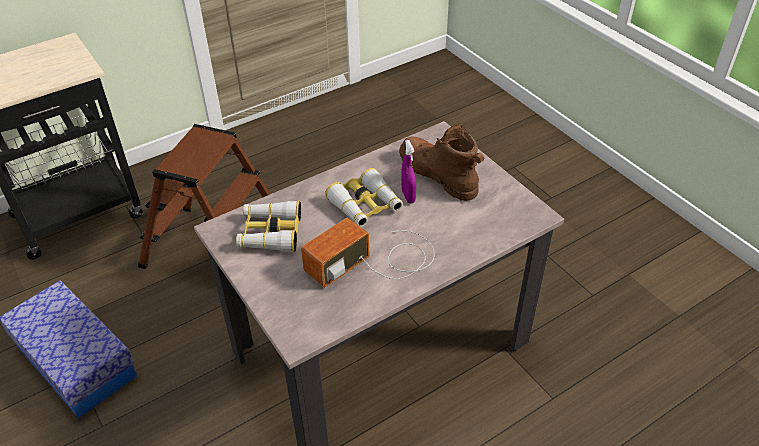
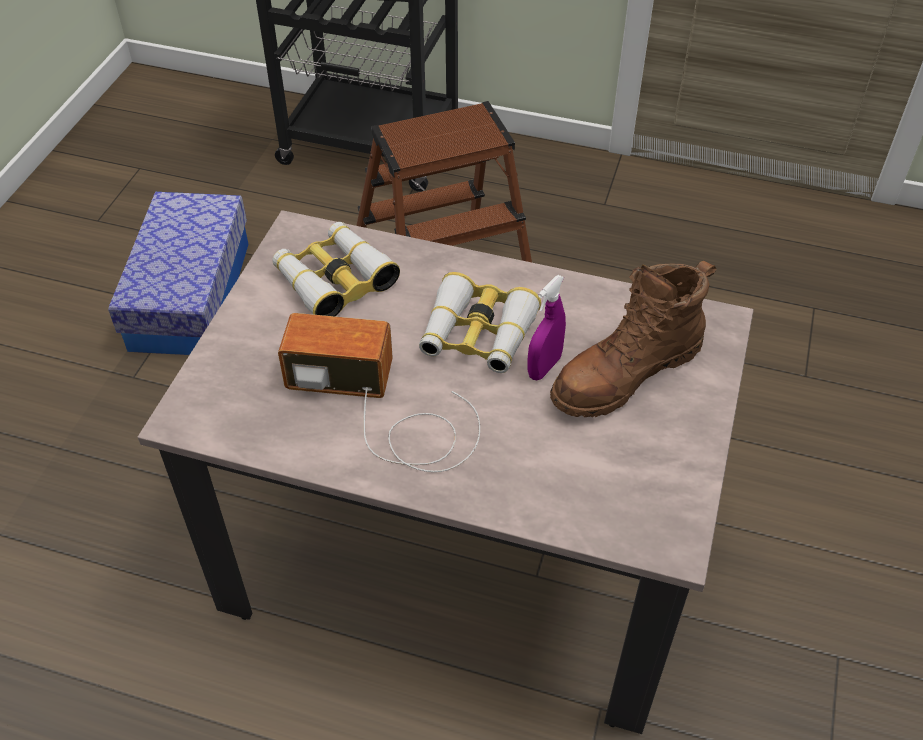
camera: 50 degrees right, 5 degrees up
(438, 175) = (626, 373): brown boot -> brown boot turned 135 degrees counterclockwise

